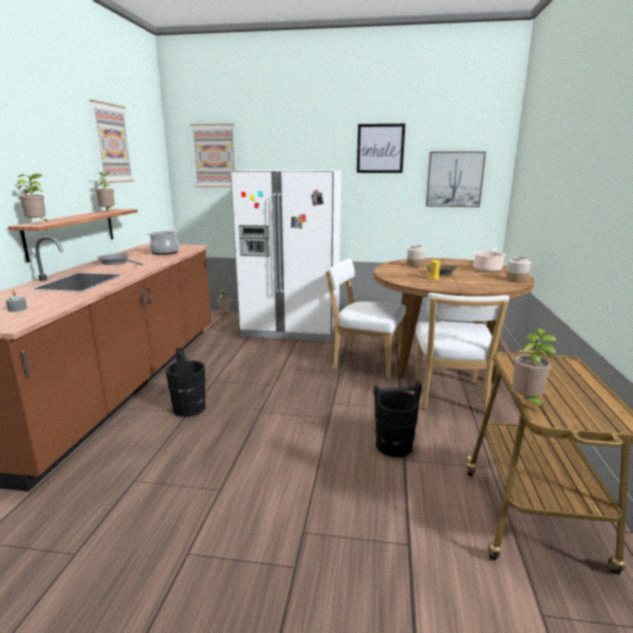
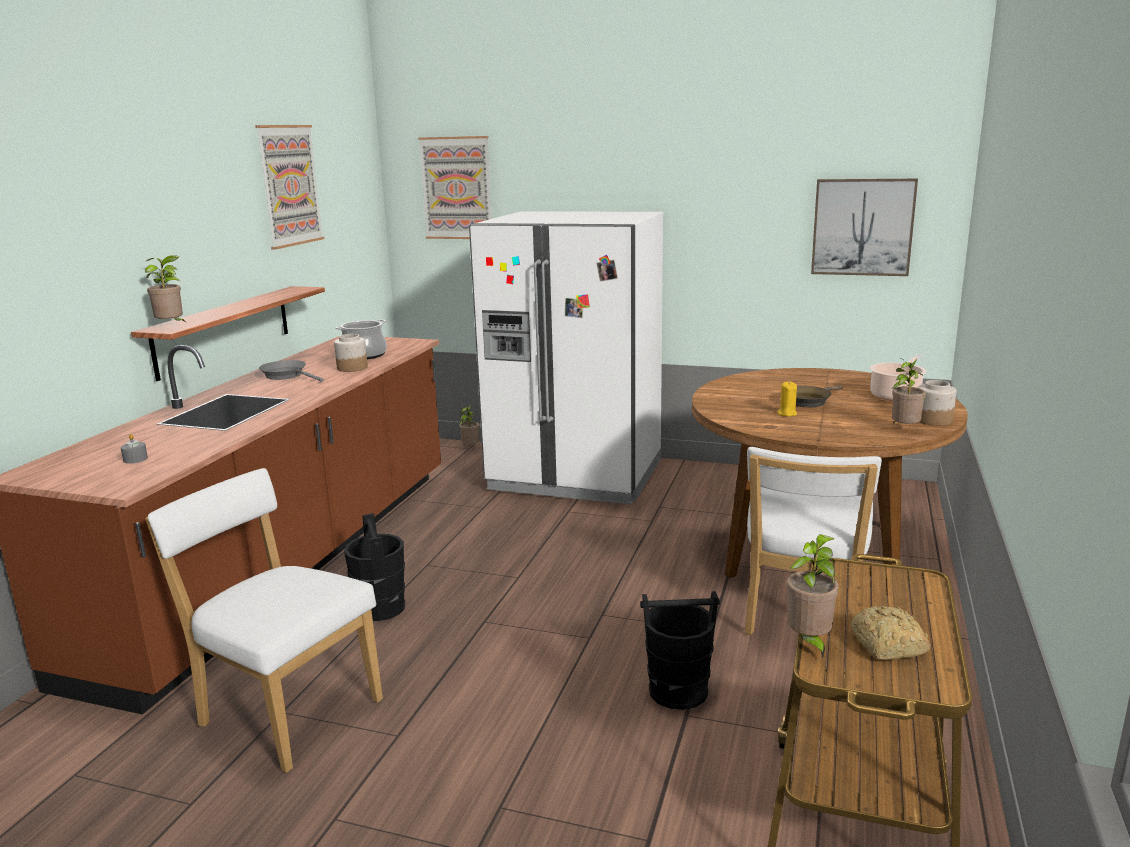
camera: 10 degrees right, 0 degrees up
(108, 211) = (278, 294): potted plant -> potted plant (904, 429)
(364, 363) = (677, 547): white chair -> white chair (285, 710)
(380, 148) = (730, 174): picture -> none
(415, 265) = (772, 384): jar -> jar (352, 368)
(575, 401) = (887, 646): none -> bread

